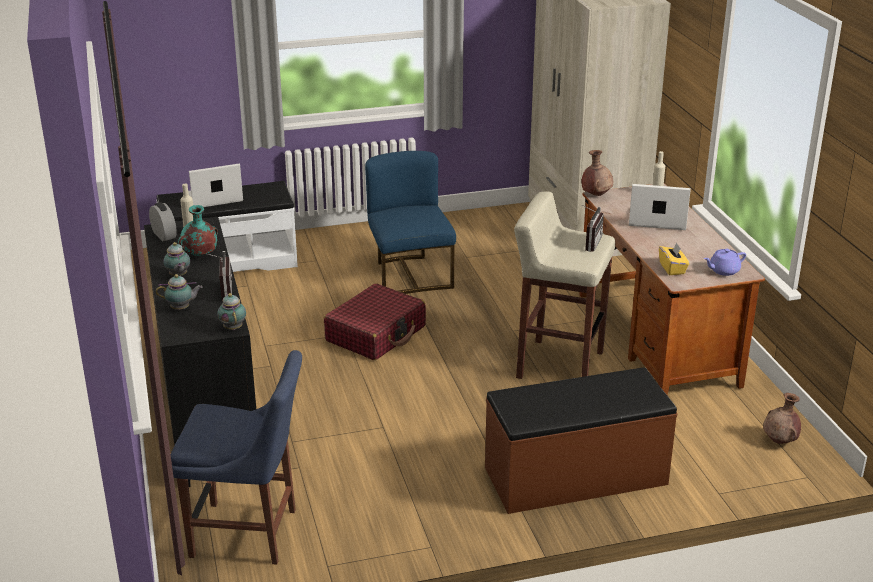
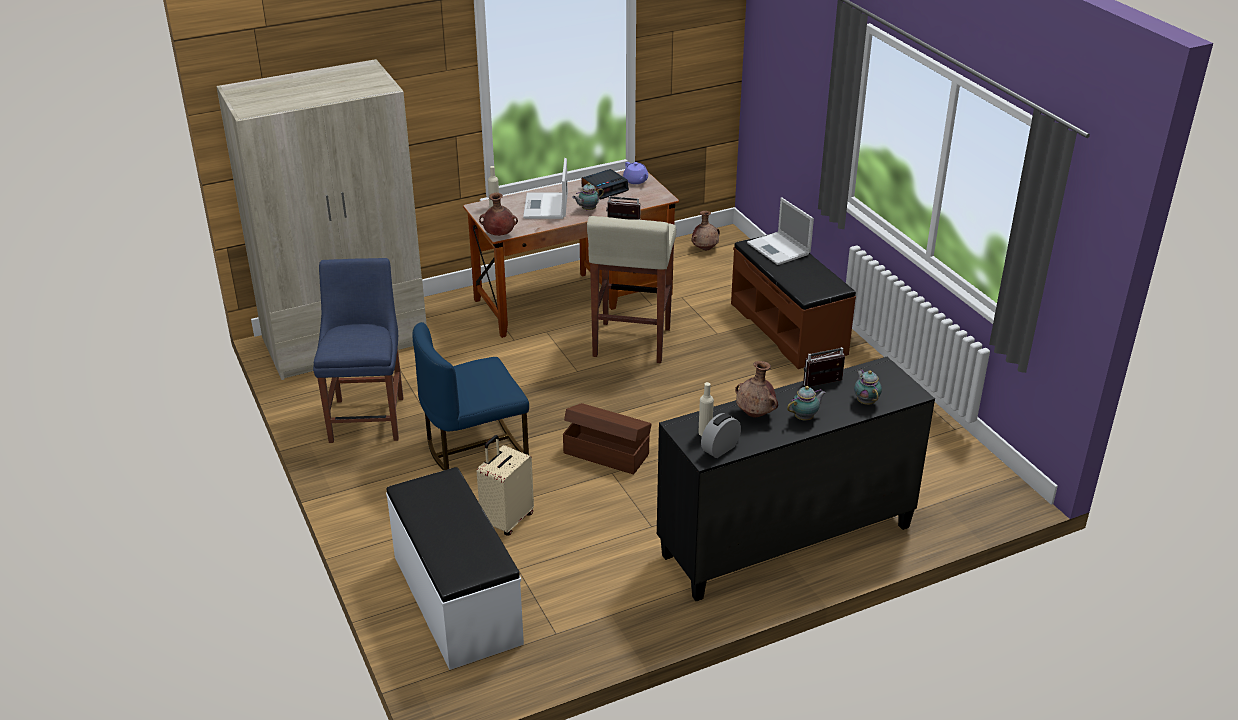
camera: 100 degrees left, 5 degrees up
(199, 255) = (755, 414): turquoise vase -> brown vase
(213, 198) = (452, 536): laptop -> laptop (779, 249)
(233, 327) = (881, 366): teapot -> teapot (587, 210)
(249, 534) = (943, 475): blue chair -> blue chair (368, 416)
(307, 284) = (507, 520): none -> beige suitcase
(376, 334) = (606, 452): red suitcase -> brown storage box
(672, 268) = (640, 200): yellow tissue box -> none
(701, 252) = (605, 188): none -> alarm clock

